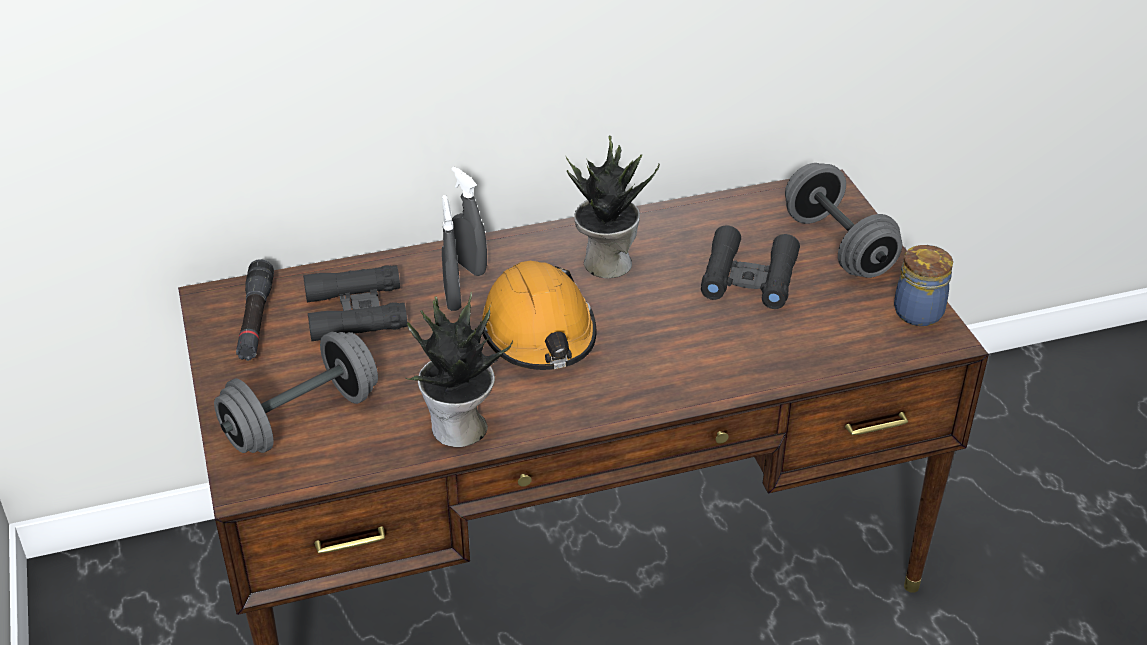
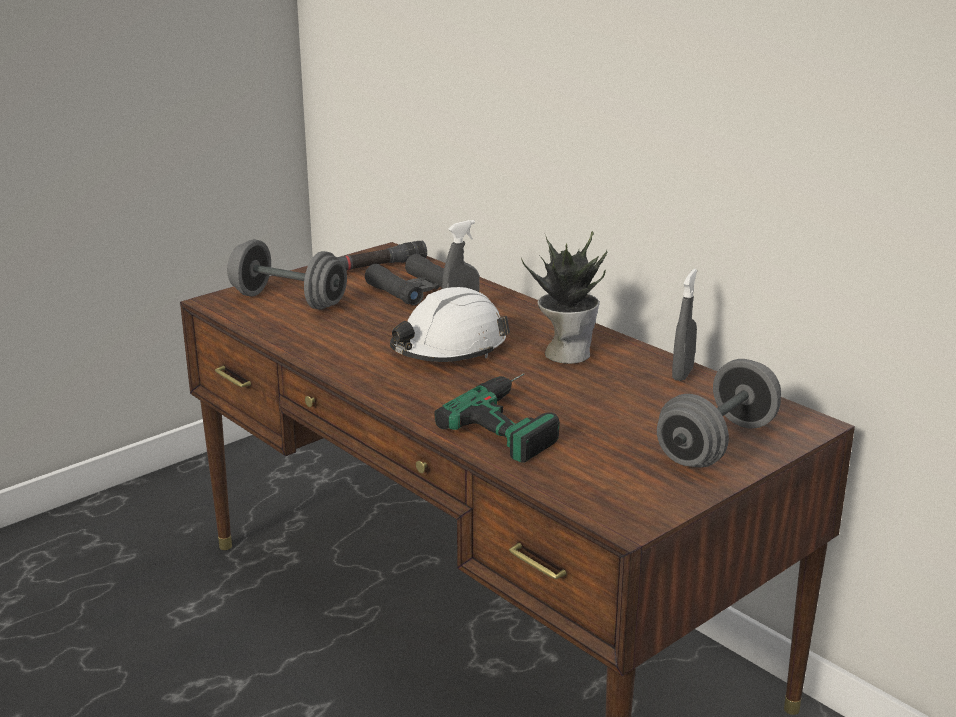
camera: 65 degrees right, 15 degrees down
(459, 429) = (315, 346): potted plant -> none
(469, 266) = (506, 310): grey spray bottle -> grey spray bottle (682, 374)
(539, 334) = (449, 349): orange hard hat -> white hard hat
(731, 339) = (517, 420): none -> power drill
(749, 278) = (615, 412): black binoculars -> none
(919, 311) = (659, 502): jar -> none

